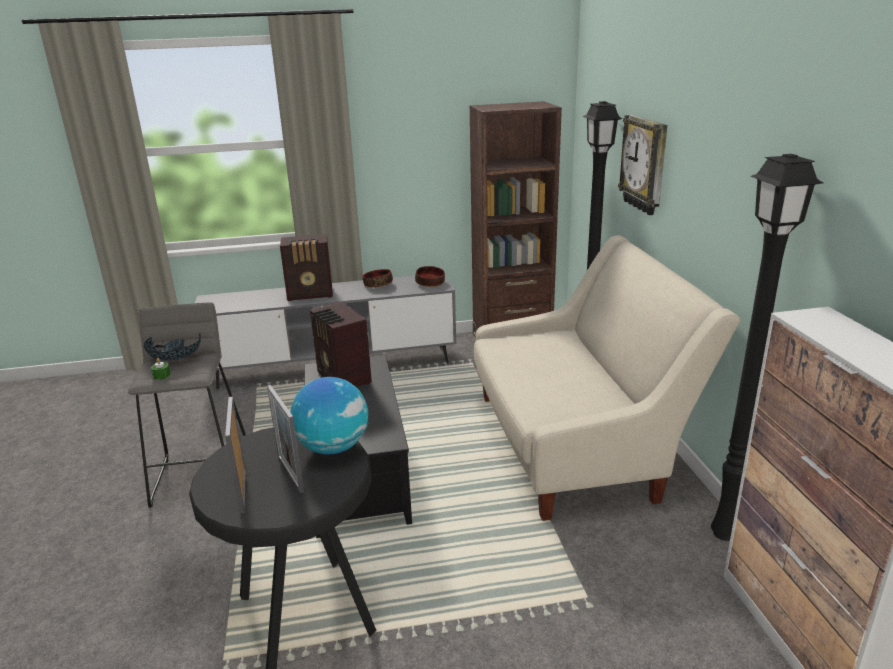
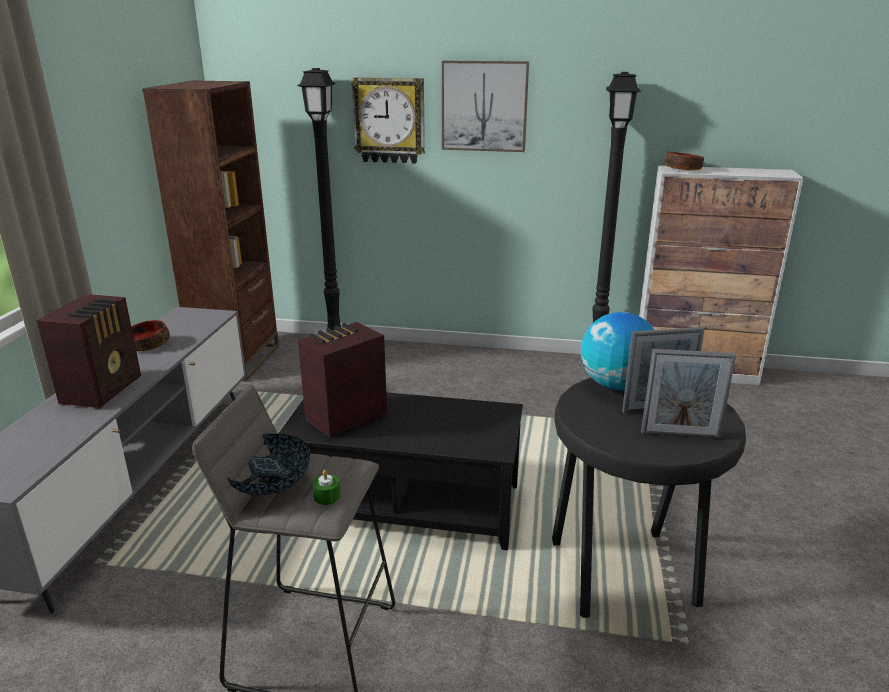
camera: 70 degrees left, 0 degrees up
(343, 378) = (344, 417): radio -> radio turned 150 degrees clockwise
(430, 283) = (196, 318): bowl -> bowl (683, 169)
(576, 442) = (451, 379): beige sofa -> none
(700, 167) = (484, 106): none -> picture

